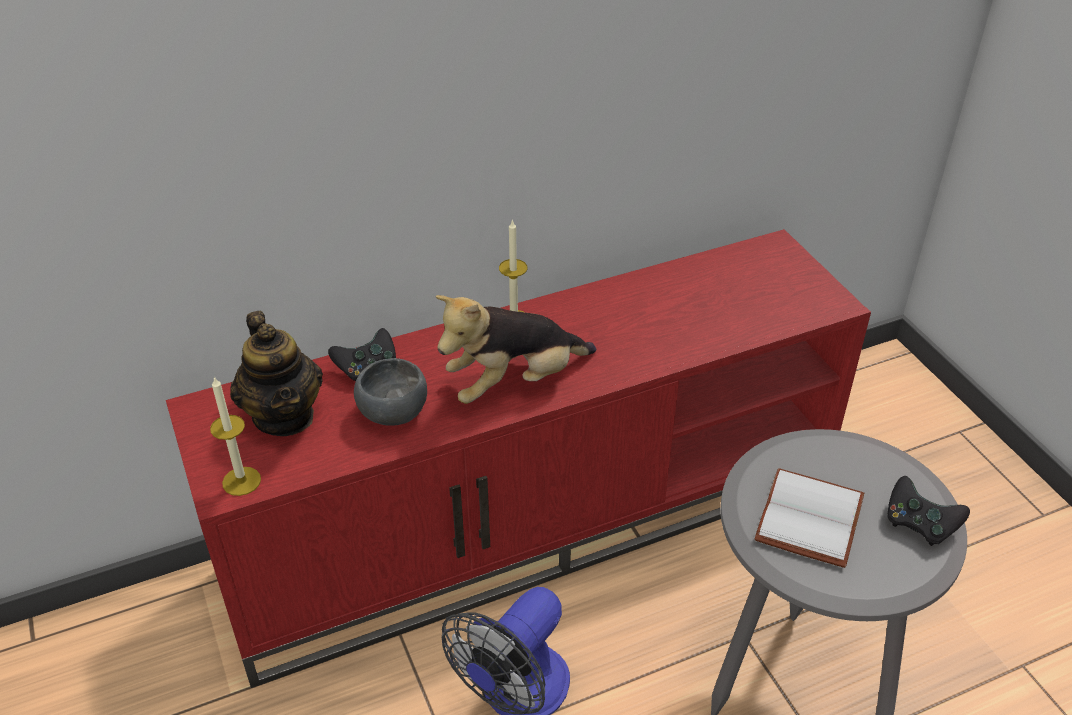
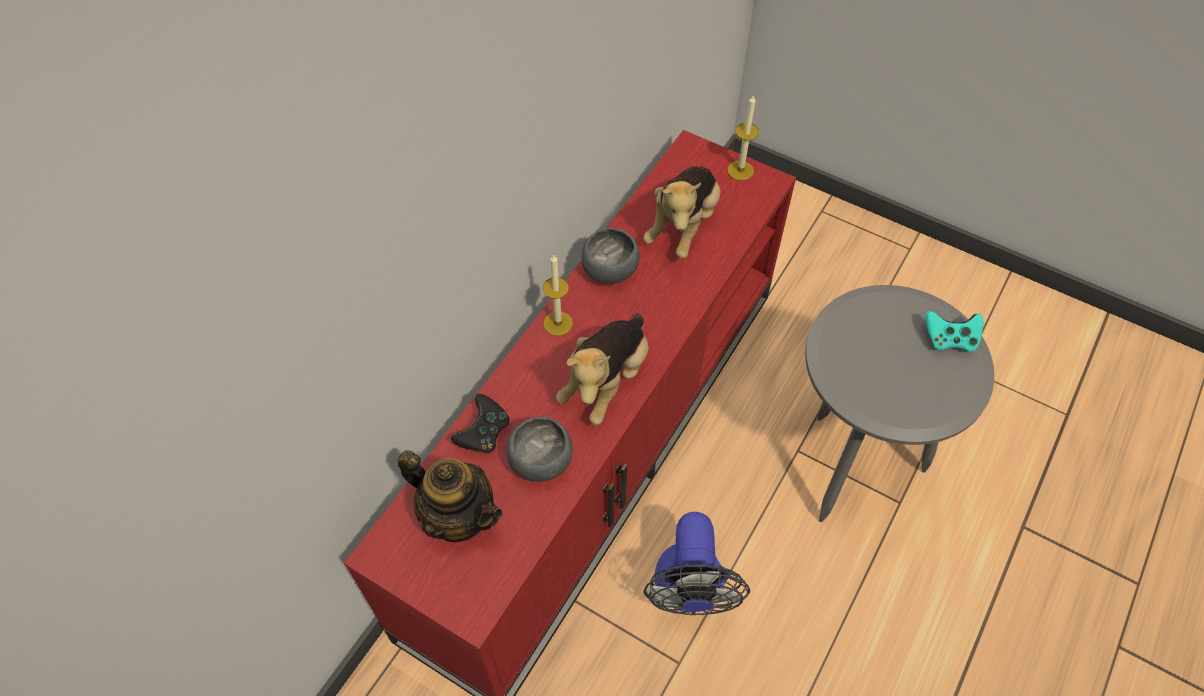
camera: 35 degrees left, 15 degrees up
(241, 481) = (479, 594): candle -> candle (740, 170)
(604, 304) = (611, 270): none -> grey bowl
(709, 300) = (683, 225): none -> plush toy
(812, 521) = (889, 376): white book -> none
(919, 524) = (949, 339): black game controller -> turquoise game controller

